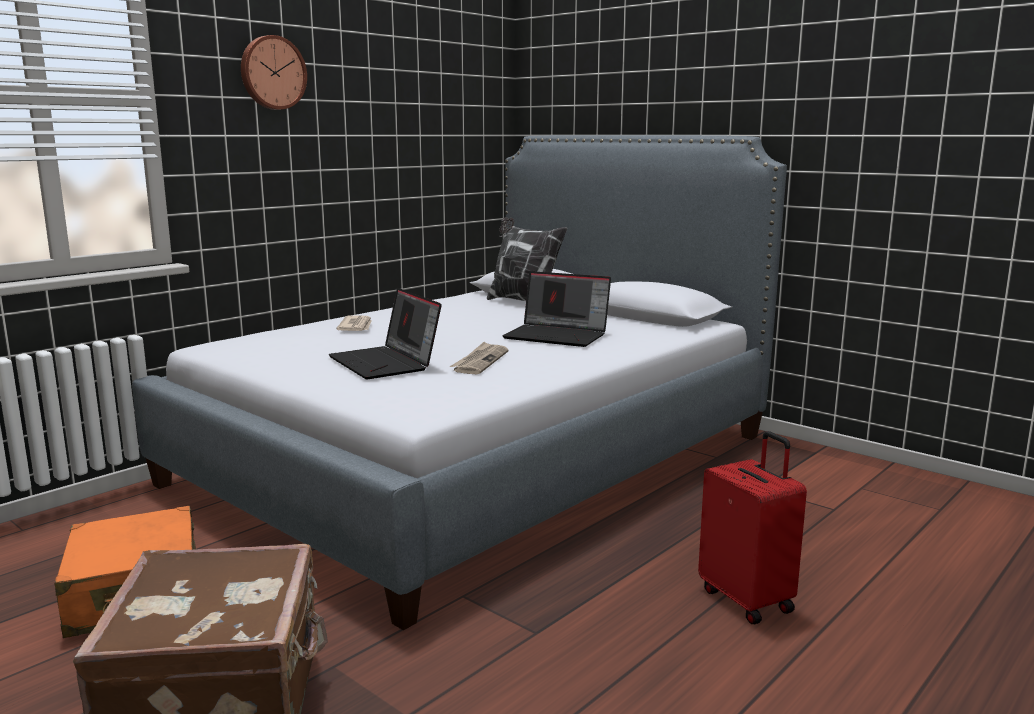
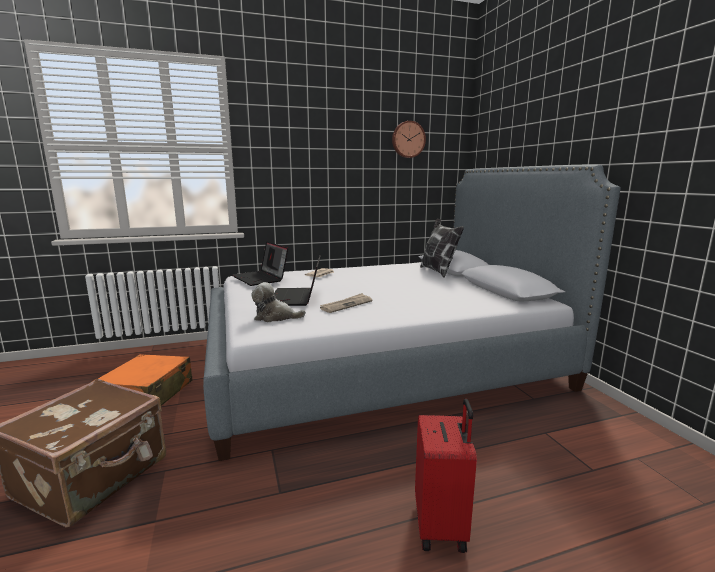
camera: 30 degrees right, 0 degrees up
(272, 73) = (300, 134): wall clock -> wall clock (408, 139)
(408, 392) = (275, 317): none -> plush toy
(558, 335) = (421, 295): laptop -> laptop (261, 278)

